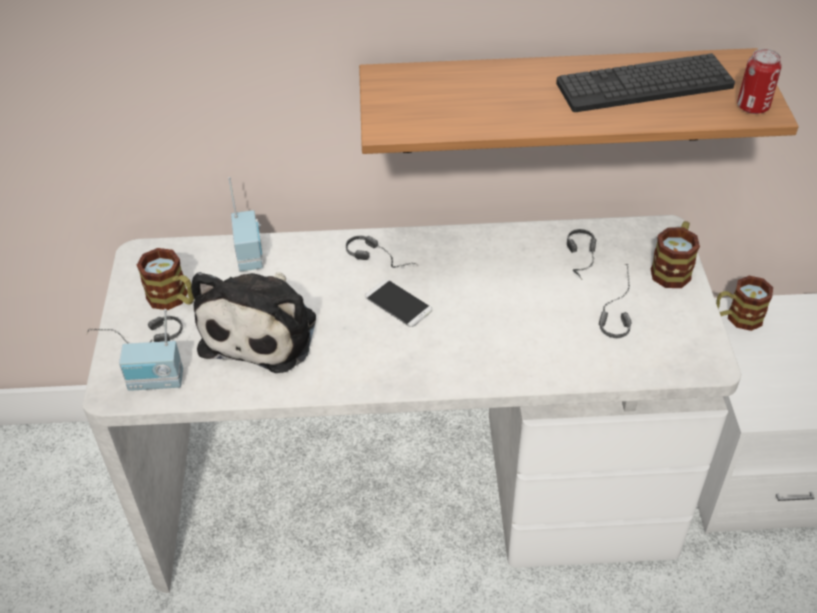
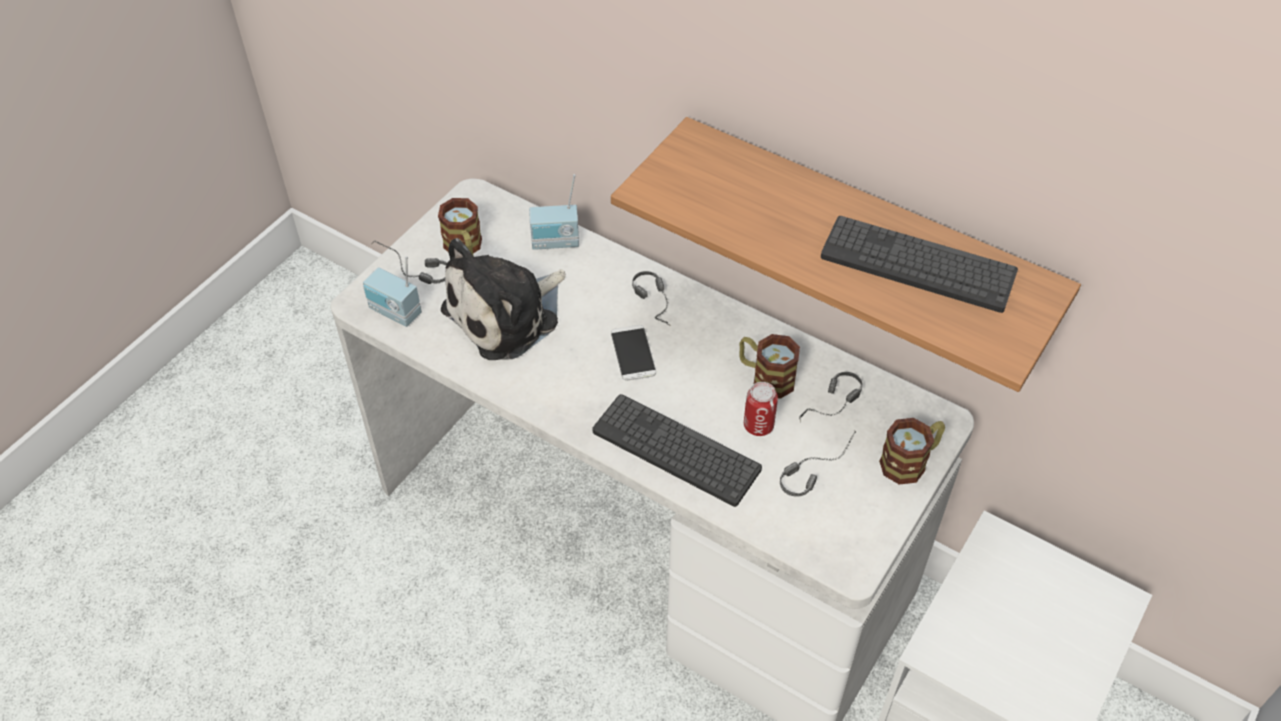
camera: 35 degrees right, 5 degrees up
(251, 255) = (555, 243): radio -> radio turned 60 degrees clockwise
(503, 355) = (676, 450): none -> keyboard
(737, 317) = (1008, 553): mug -> mug (765, 377)
(752, 107) = (997, 341): can -> can (758, 425)

